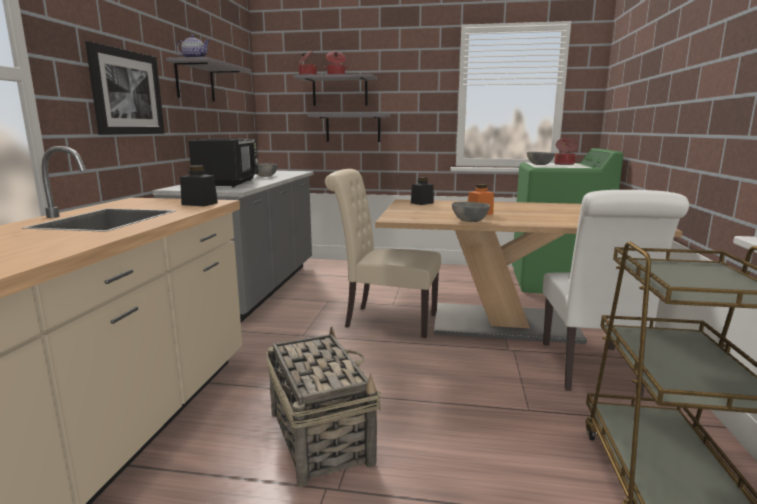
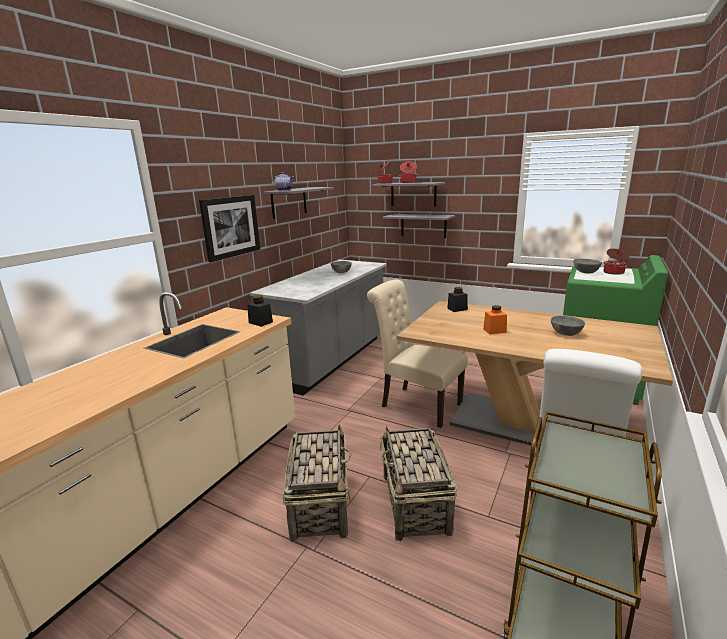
camera: 20 degrees right, 5 degrees up
(229, 183) = (307, 284): black microwave -> none
(441, 414) = (415, 504): none -> basket
(469, 221) = (475, 342): grey bowl -> grey bowl (565, 333)

